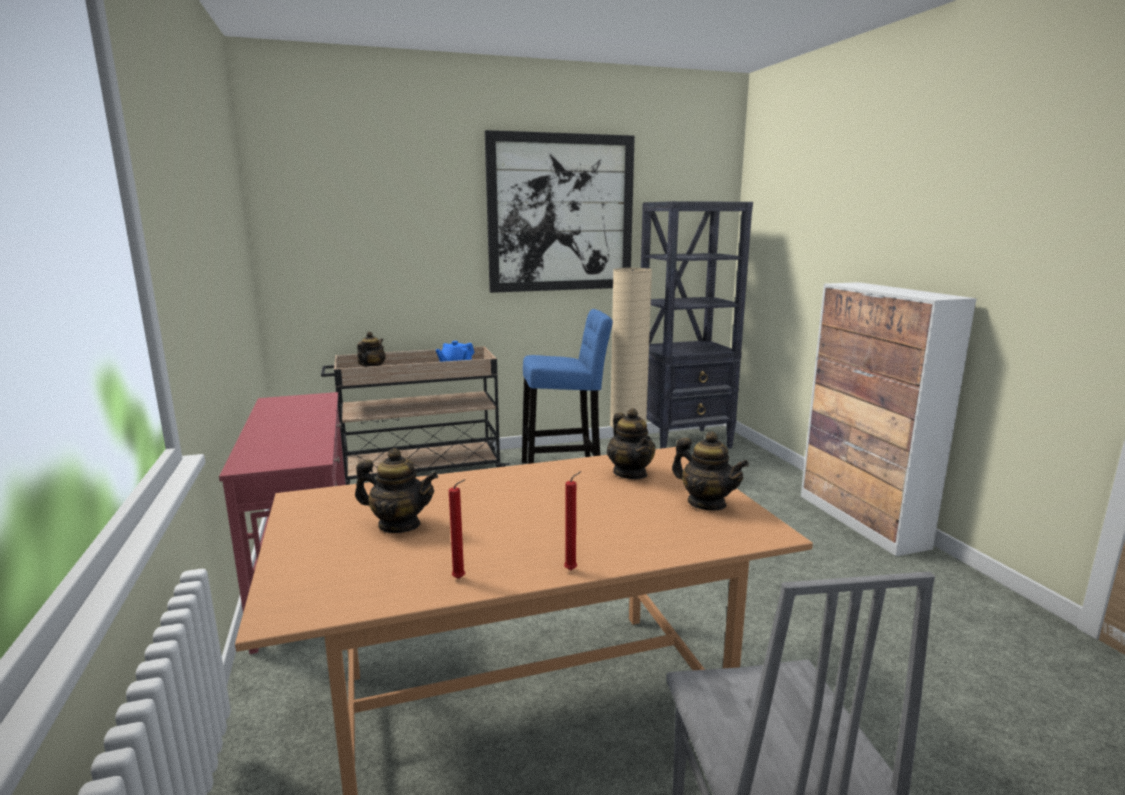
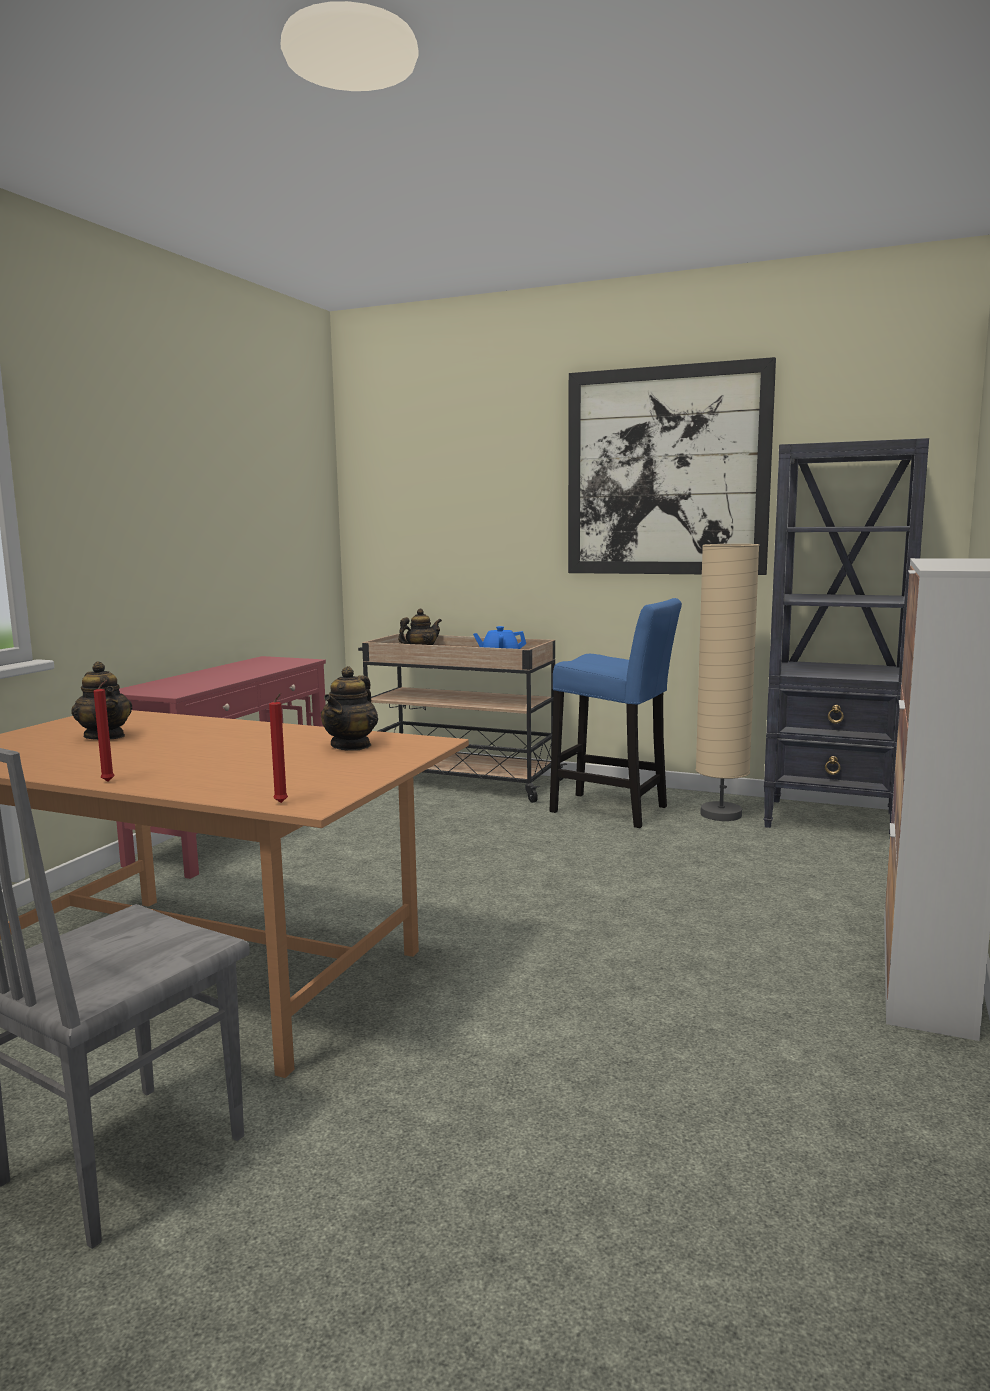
camera: 40 degrees right, 5 degrees down
(461, 579) = (44, 768): red candle -> red candle (282, 803)
(706, 503) = (335, 776): teapot -> none

